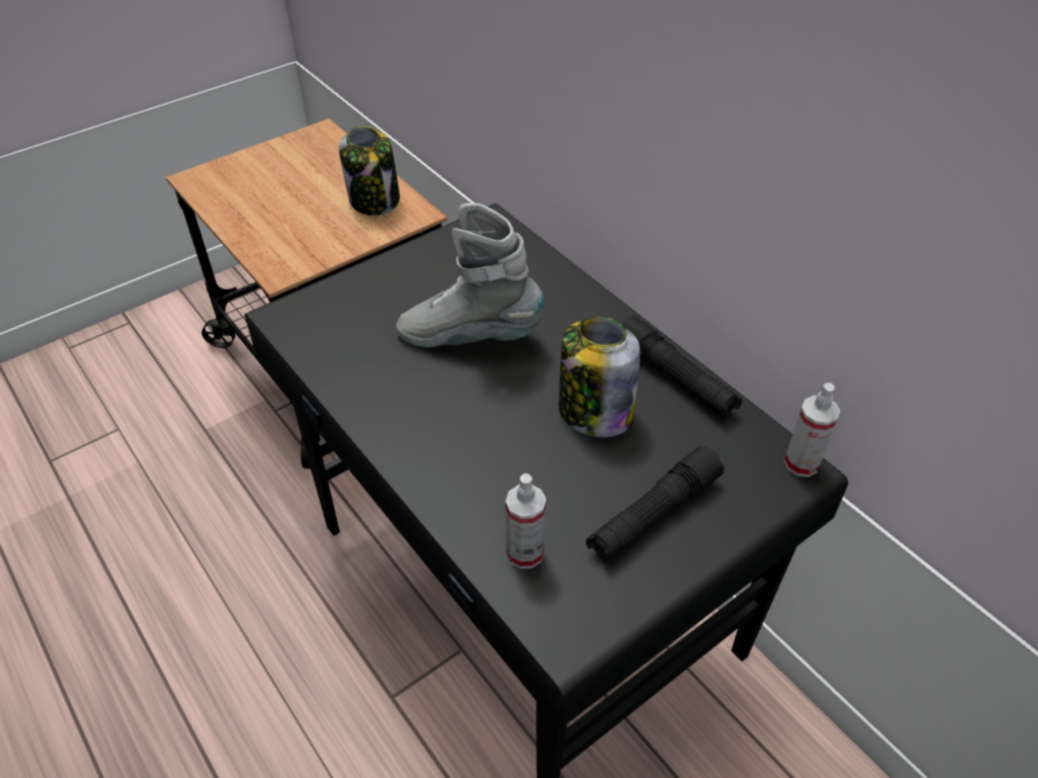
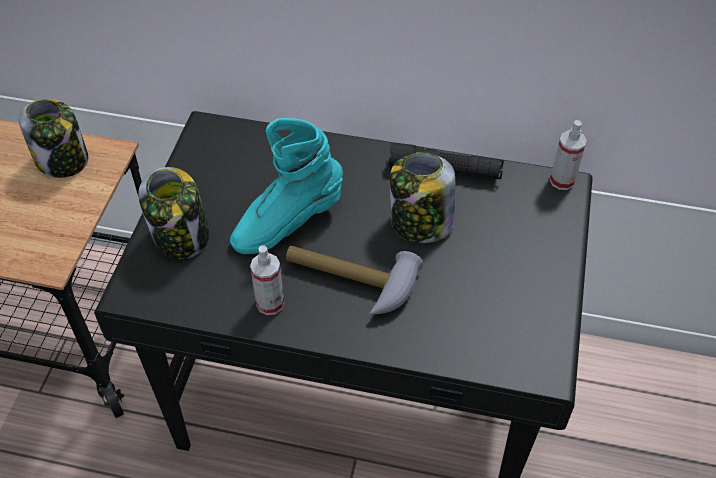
camera: 40 degrees left, 5 degrees up
(370, 296) = (182, 237): none -> jar
(467, 420) = (349, 281): none -> hammer
(470, 336) = (287, 222): grey boot -> turquoise boot
(525, 553) = (473, 339): spray bottle -> spray bottle (270, 303)
(653, 514) = (518, 265): black flashlight -> none

